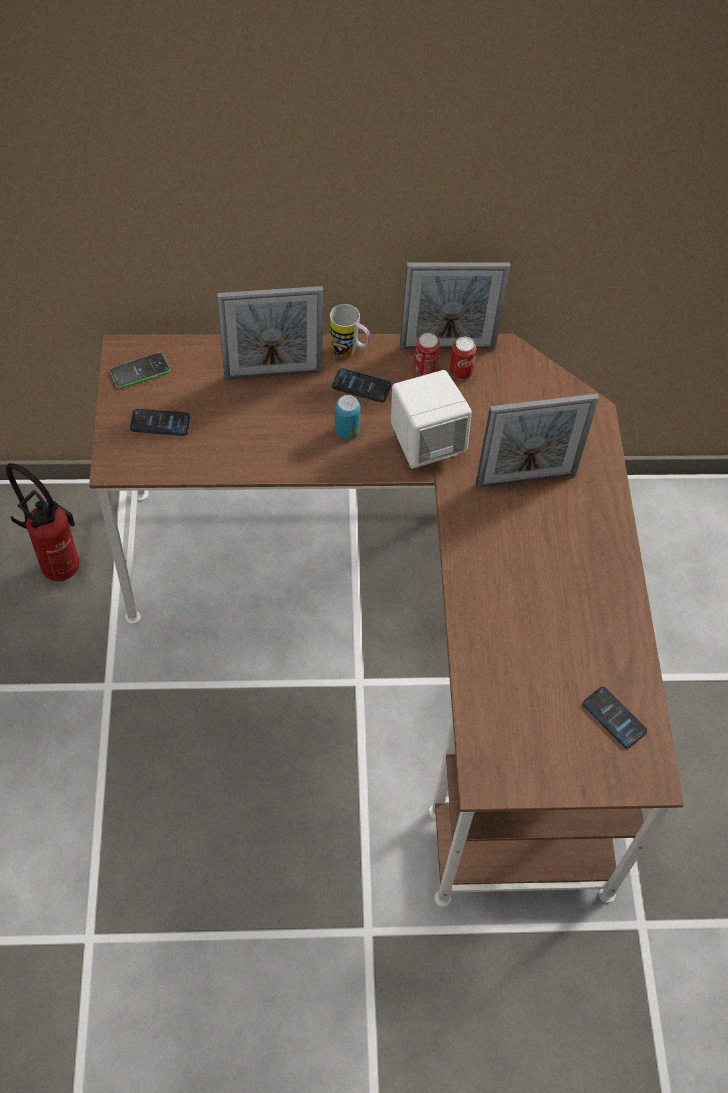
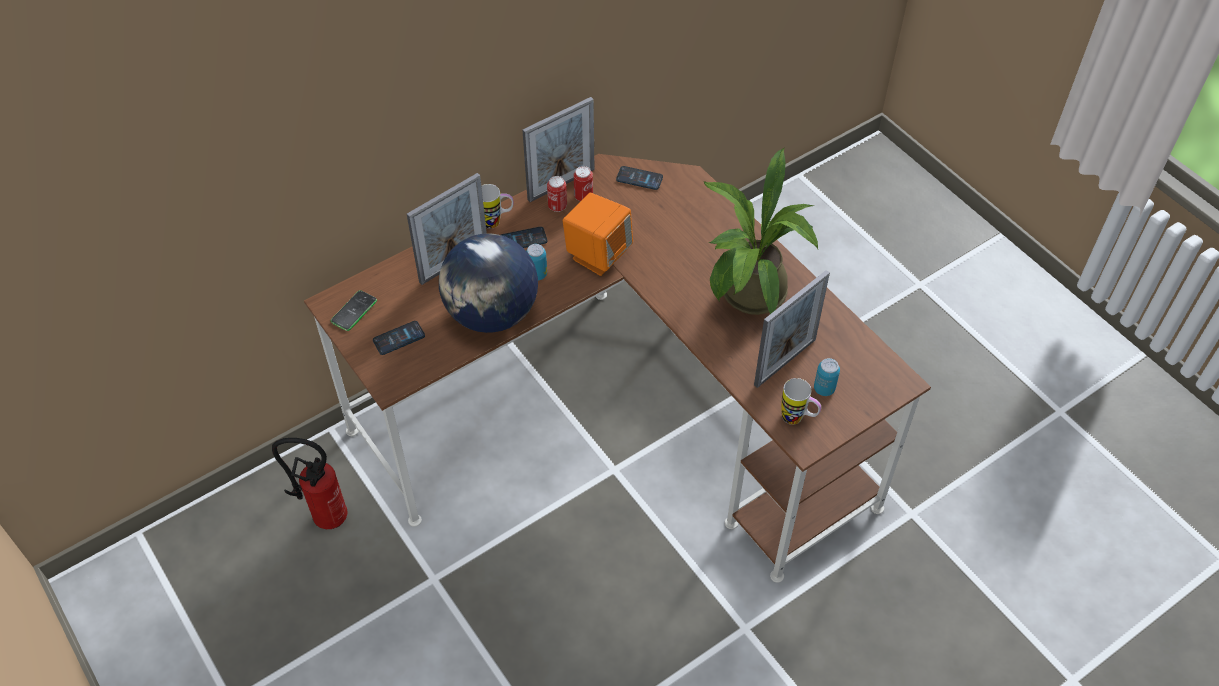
camera: 30 degrees left, 5 degrees down
(268, 448) = (491, 314): none -> globe
(426, 444) = (598, 254): white speaker -> orange speaker
(498, 750) = (798, 420): none -> mug
(525, 479) = (681, 243): picture frame -> picture frame (785, 362)
(552, 582) = (748, 298): none -> potted plant
(556, 733) = (824, 389): none -> can
(614, 718) = (851, 359): phone -> phone (639, 178)

